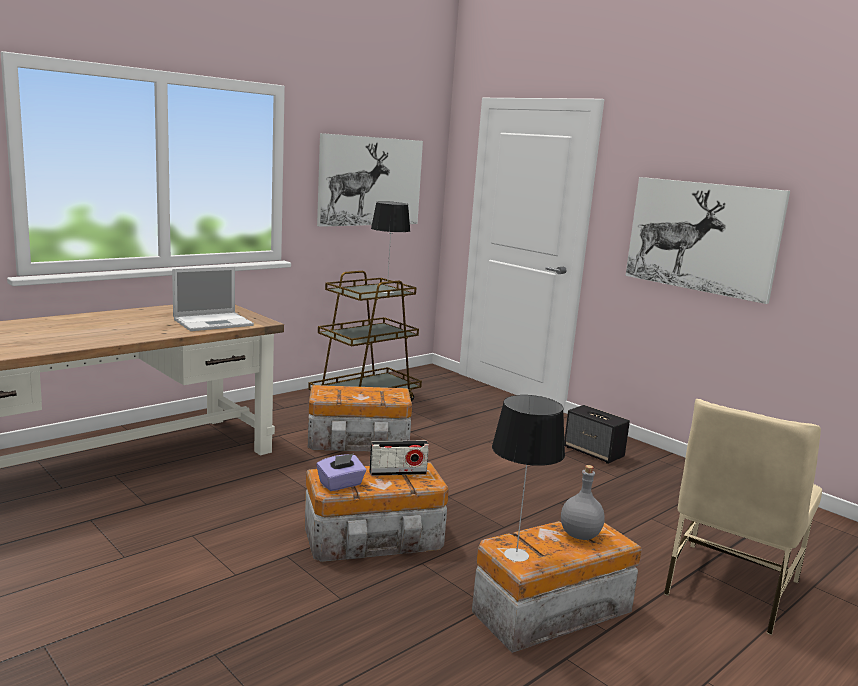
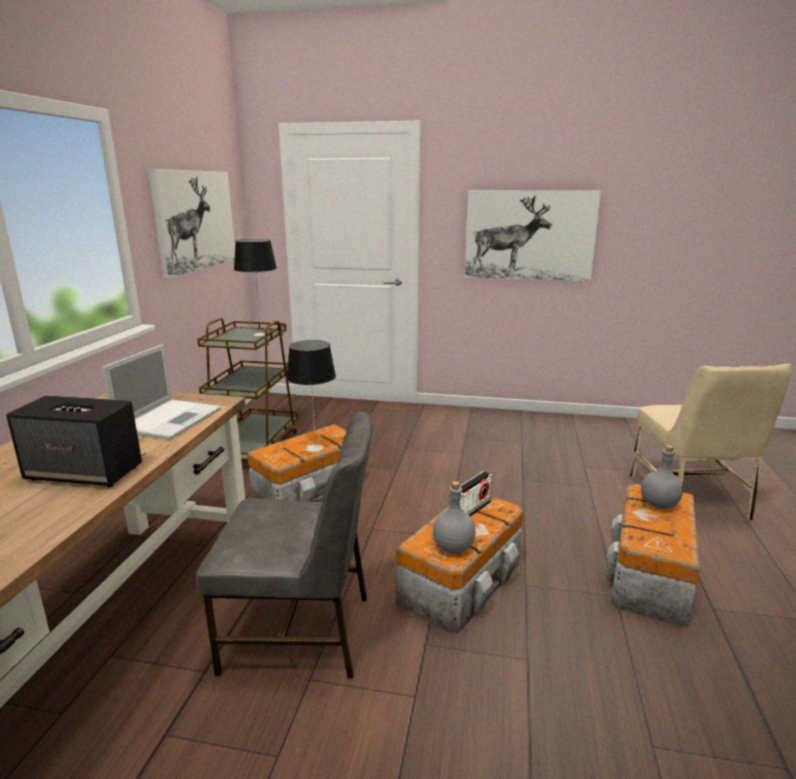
camera: 35 degrees left, 5 degrees up
(223, 512) = (301, 632): none -> grey chair
(341, 484) = (452, 547): purple tissue box -> grey bottle
(516, 555) = (663, 545): table lamp -> table lamp (315, 448)
(594, 452) = (481, 429): speaker -> speaker (85, 473)

